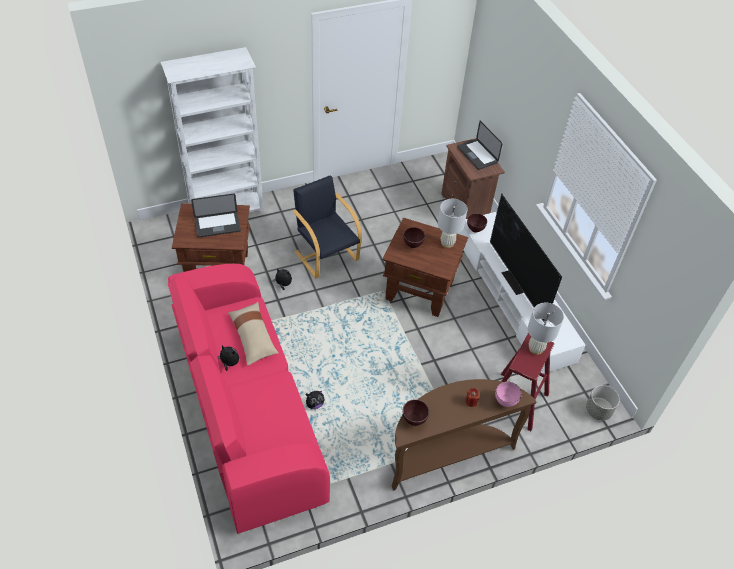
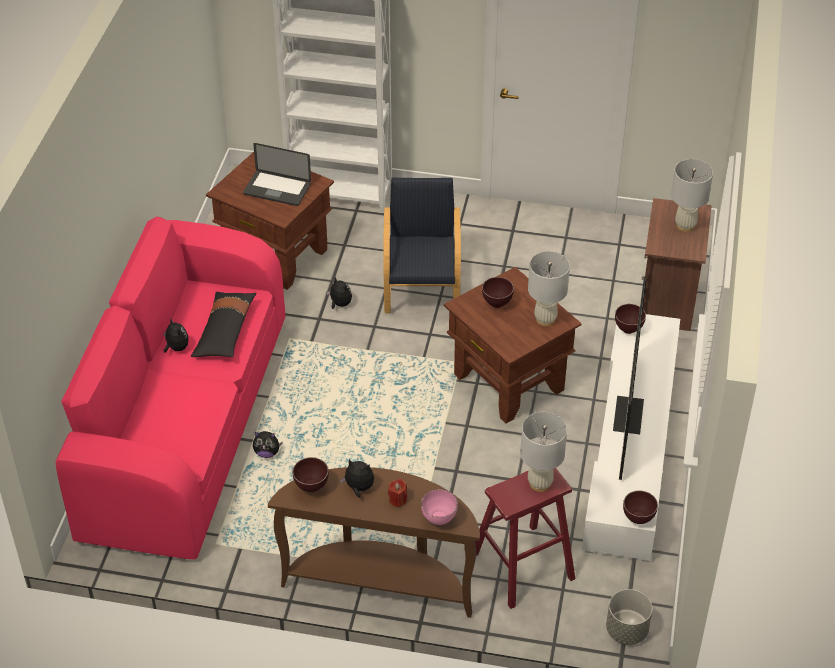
camera: 35 degrees right, 5 degrees down
(253, 337) = (225, 332): beige pillow -> black pillow
(442, 406) = (358, 488): none -> plush toy
(477, 155) = (685, 226): laptop -> white table lamp
(571, 342) = (637, 520): none -> brown bowl

